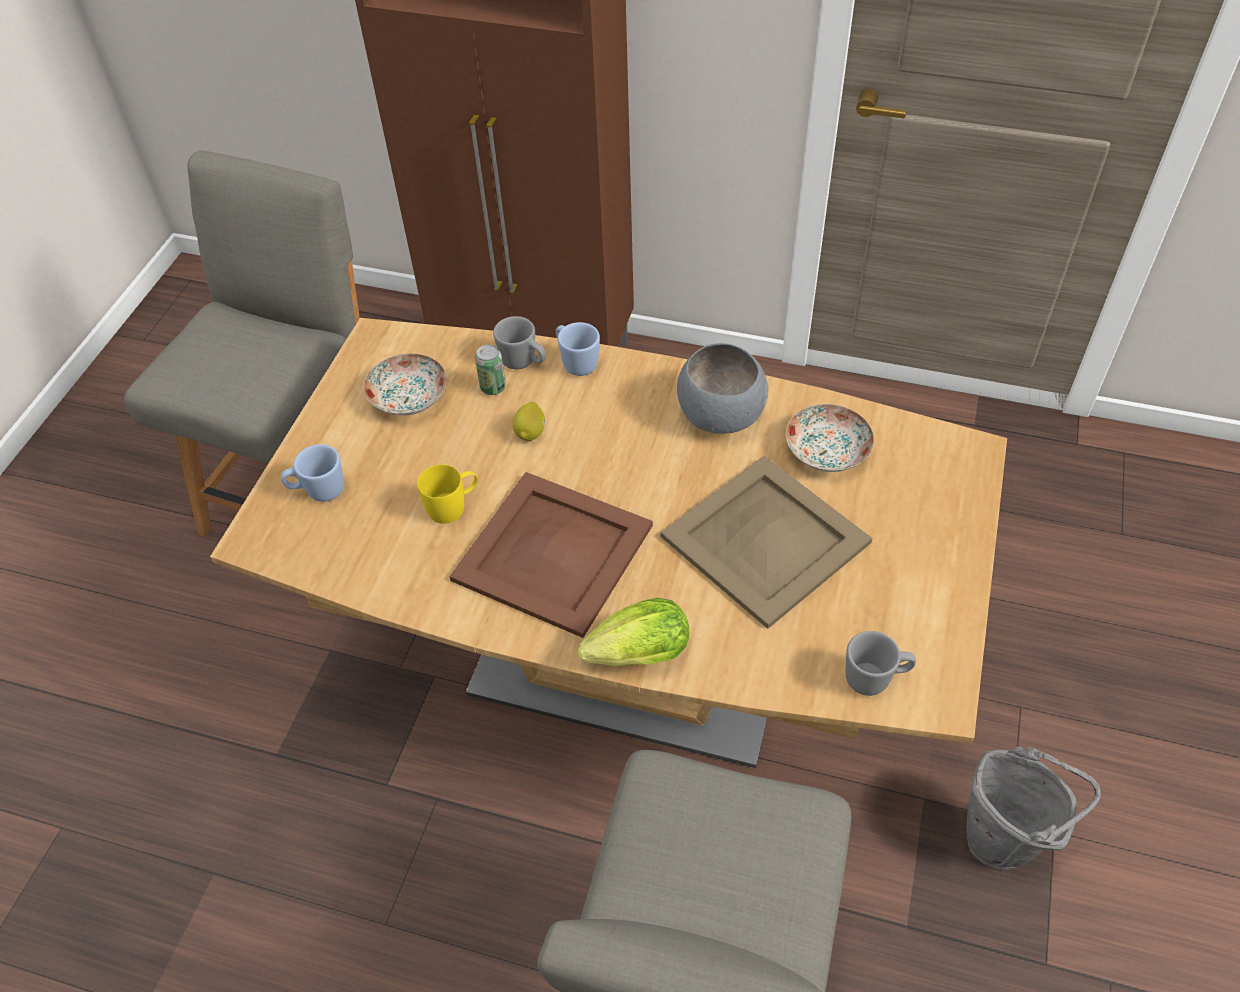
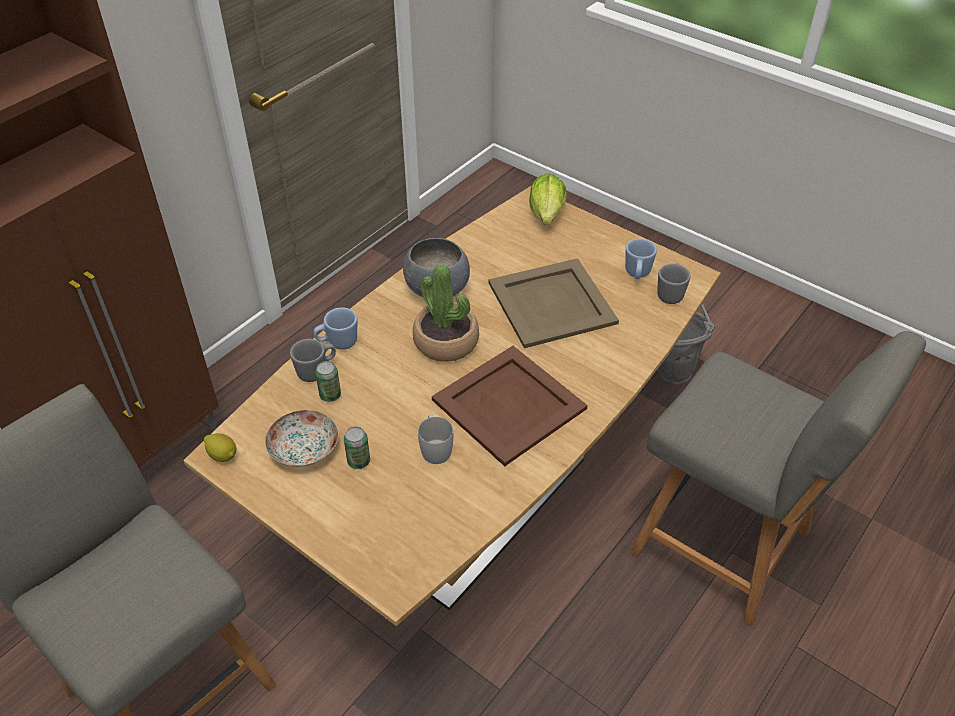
camera: 70 degrees left, 5 degrees down
(318, 491) = (369, 529): blue mug -> blue mug (637, 274)
(407, 447) = (358, 461): none -> can
(453, 506) = (435, 448): yellow mug -> white mug
(530, 432) = (390, 386): lemon -> lemon (223, 455)
(630, 456) = (446, 341): none -> potted plant
(633, 656) = (612, 389): lettuce -> lettuce (546, 217)
(828, 451) = (498, 254): plate -> none

